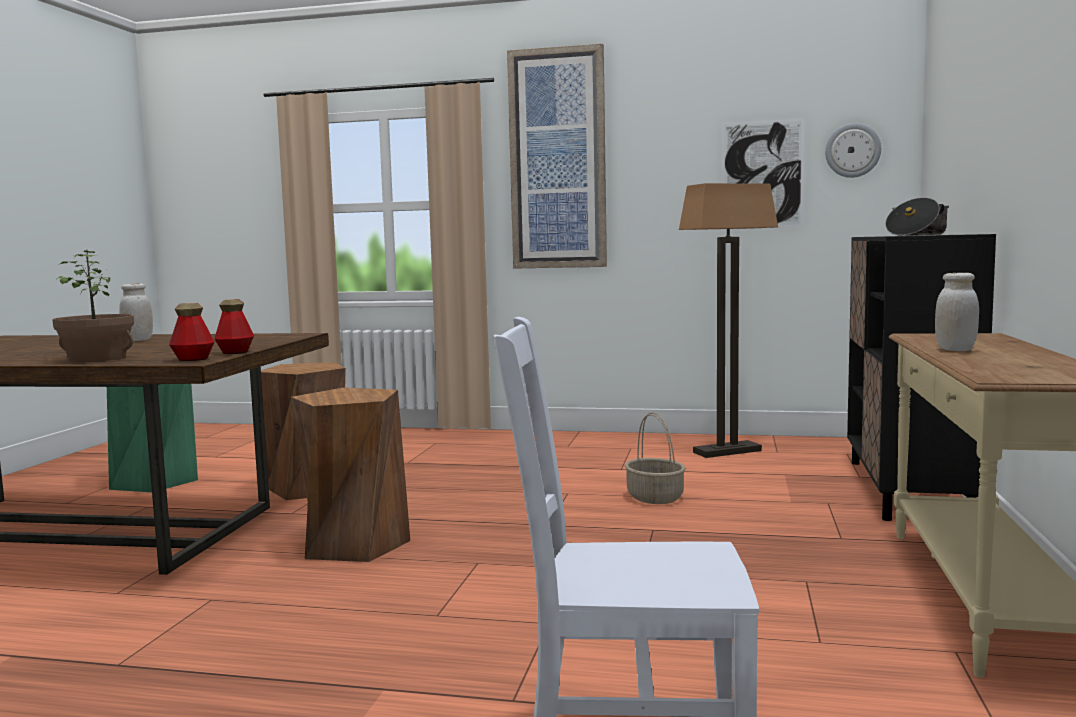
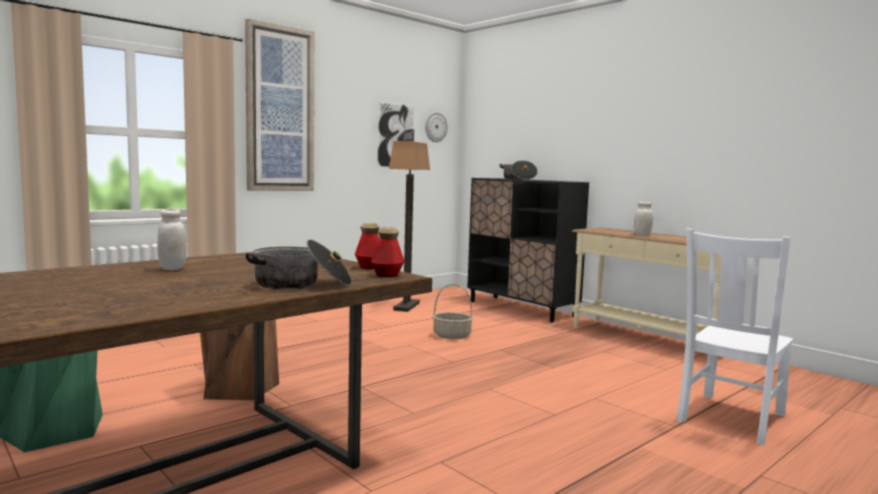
camera: 55 degrees left, 0 degrees up
(98, 358) = (302, 284): potted plant -> cooking pot
(354, 544) = (402, 404): brown stool -> none

